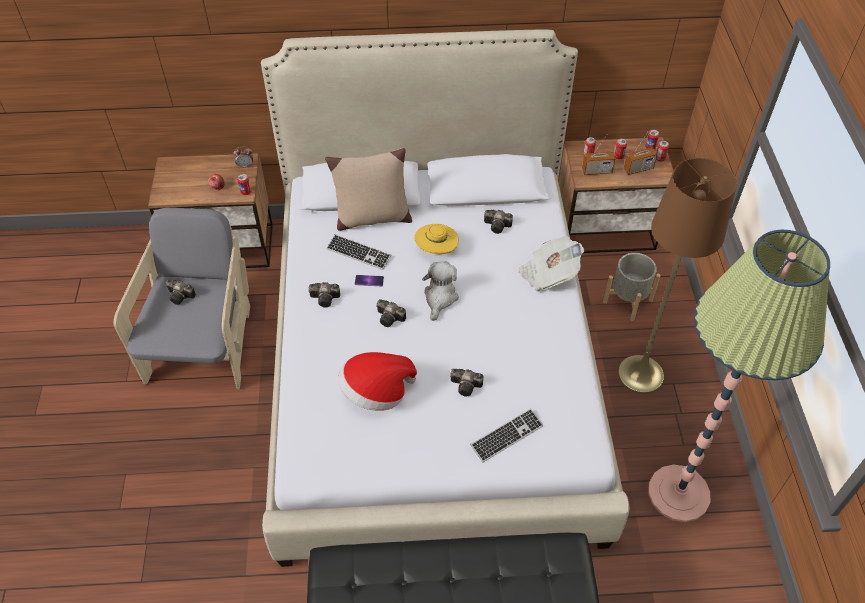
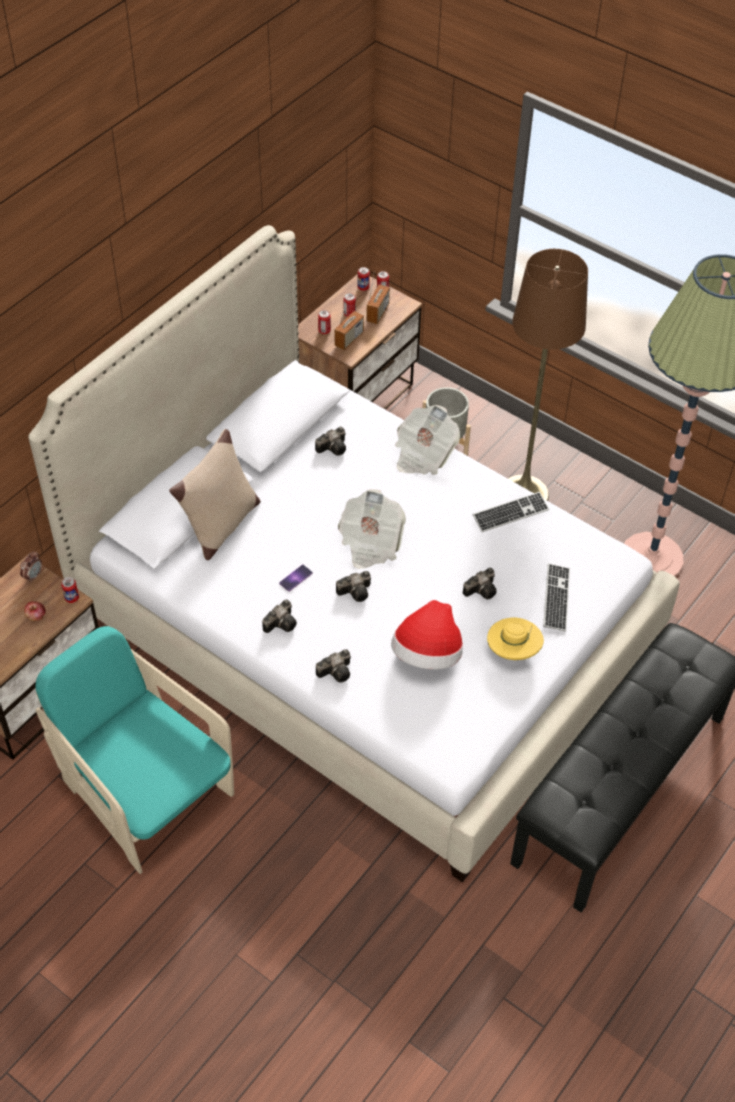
camera: 50 degrees left, 0 degrees up
(181, 296) = (124, 745): camera -> camera (337, 671)
(203, 346) = (145, 793): grey armchair -> turquoise armchair
(358, 253) = (253, 564): keyboard -> keyboard (510, 513)
(436, 250) = (312, 507): yellow hat -> yellow hat (513, 651)
(440, 298) = (370, 542): plush toy -> newspaper

